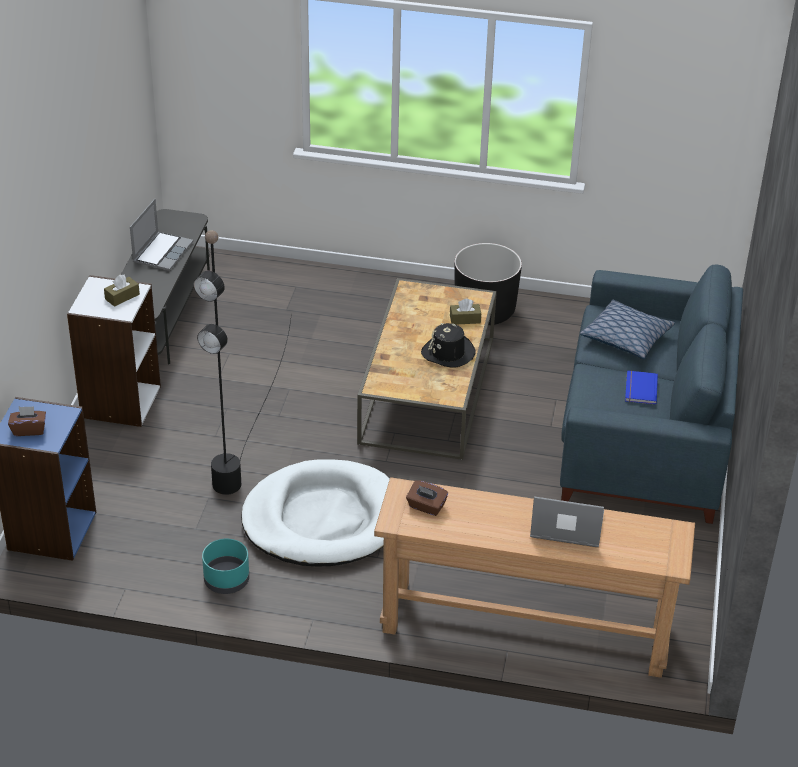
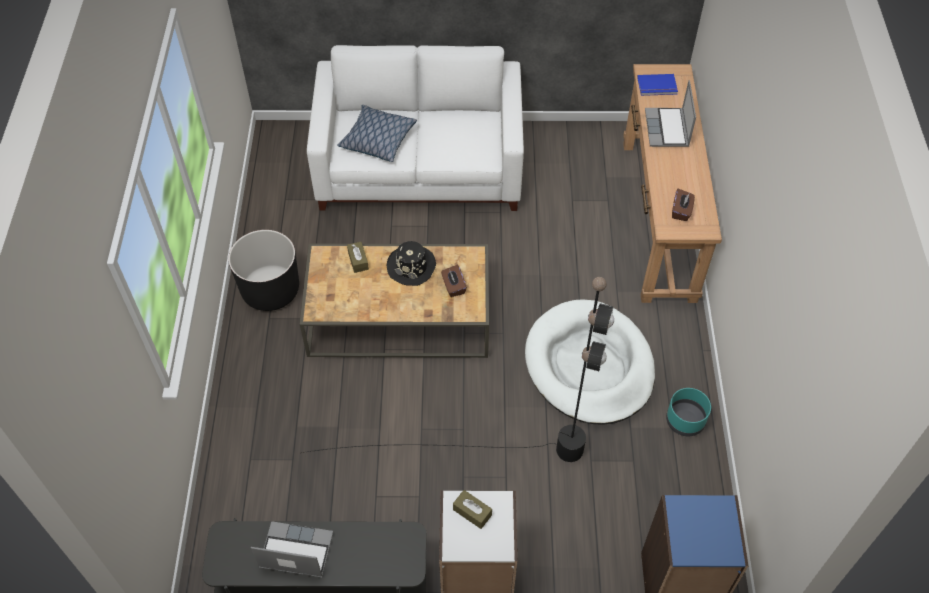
camera: 100 degrees left, 15 degrees up
(29, 430) = (714, 533): brown tissue box -> brown tissue box (453, 287)
(639, 389) = (445, 127): blue book -> blue book (657, 87)
(644, 432) = (420, 167): blue sofa -> white sofa

